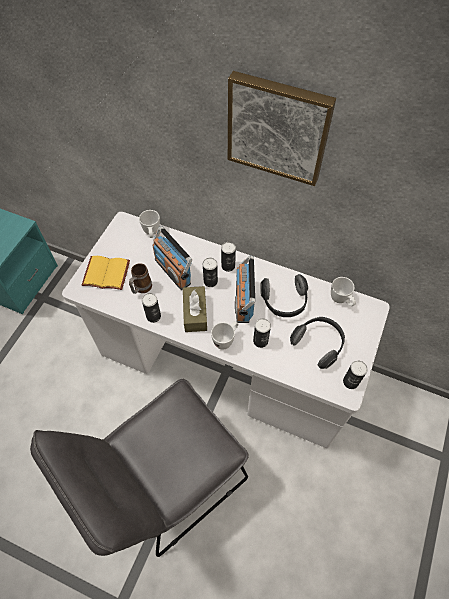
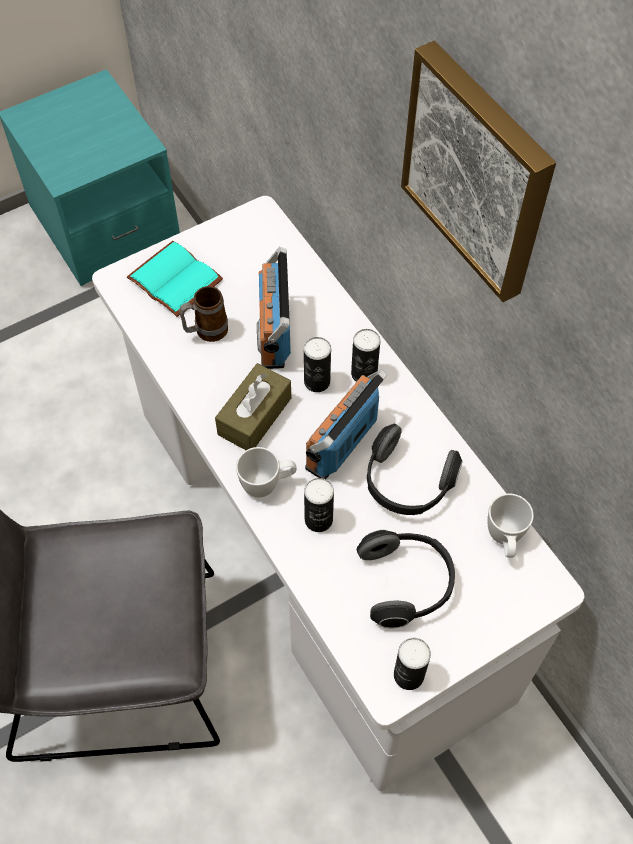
camera: 35 degrees right, 0 degrees up
(107, 272) = (177, 279): yellow book -> turquoise book
(152, 233) = (288, 256): white mug -> none
(153, 316) = (191, 383): can -> none

